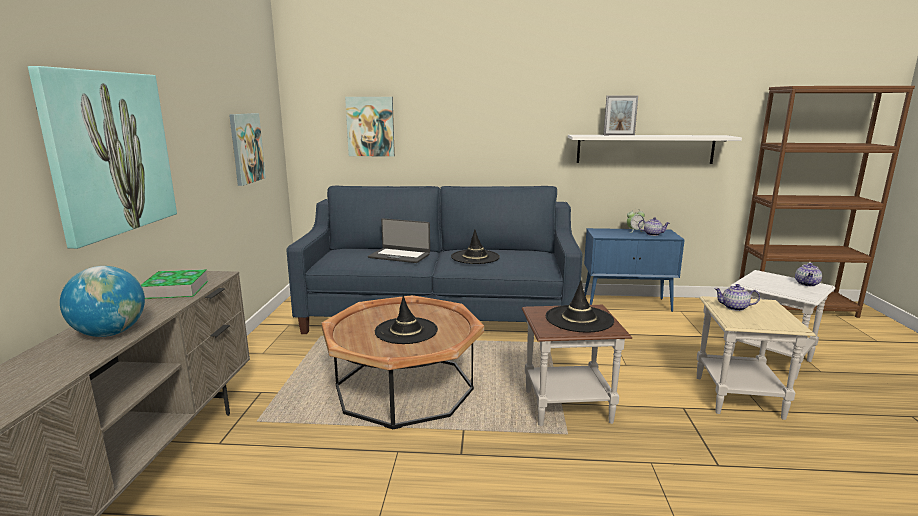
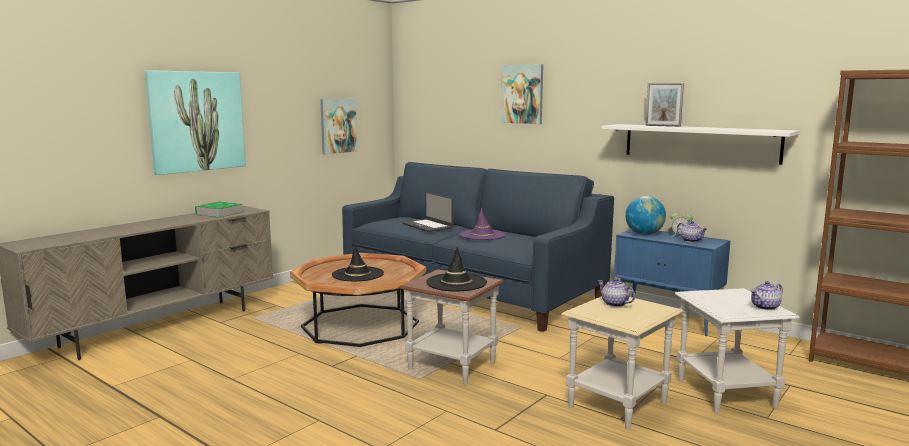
camera: 35 degrees right, 5 degrees down
(110, 333) = (153, 225): globe -> globe (644, 234)
(370, 126) = (452, 111): picture -> picture (522, 94)
(475, 257) = (482, 235): black hat -> purple hat

